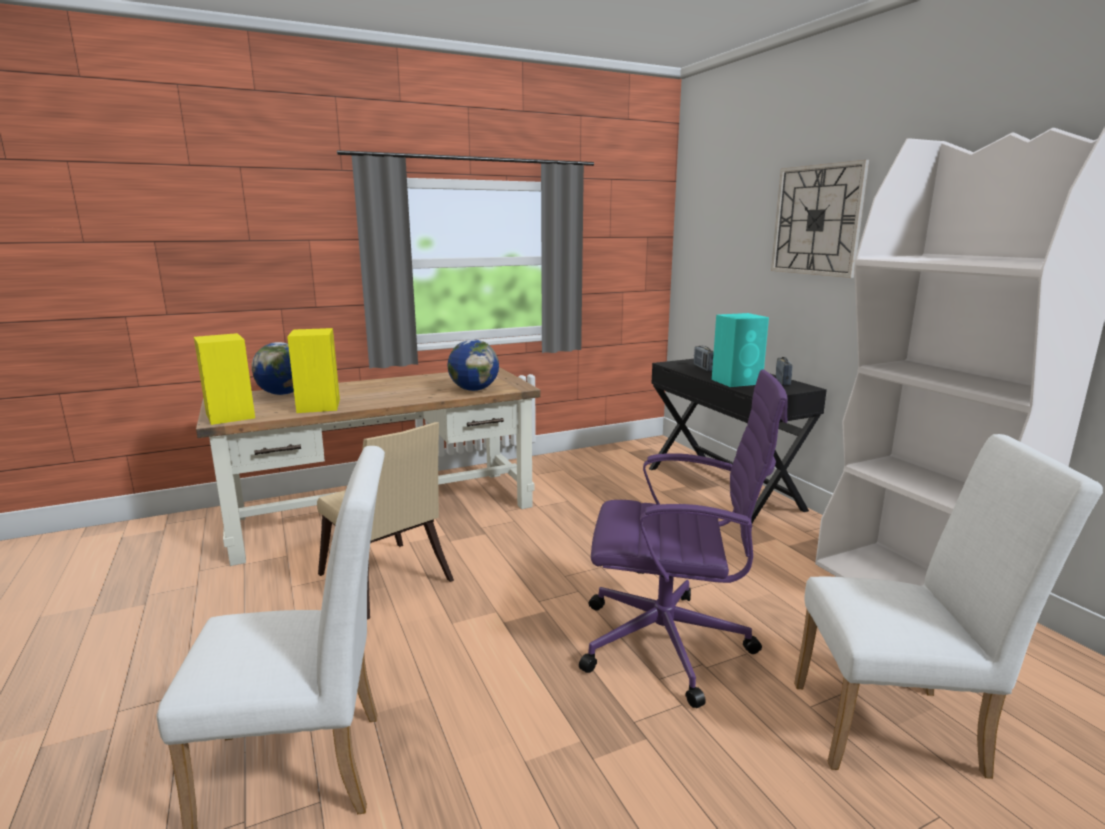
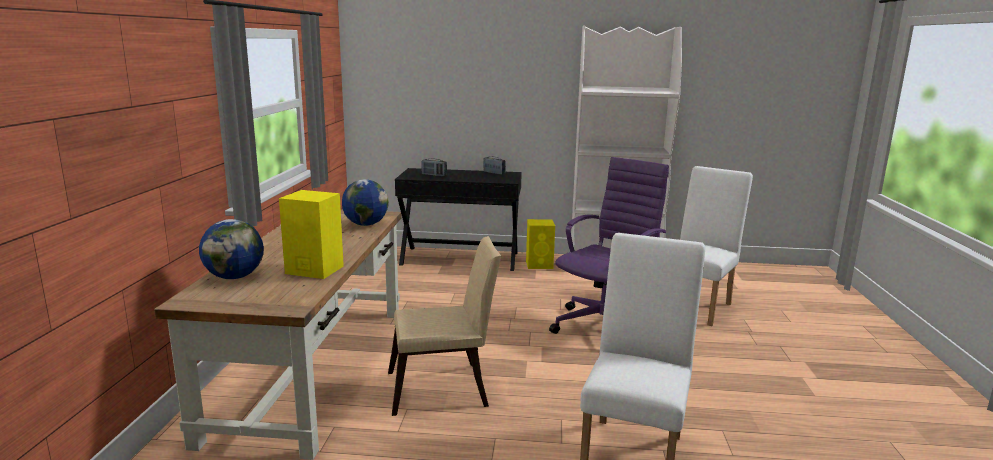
camera: 60 degrees left, 0 degrees up
(230, 416) = (283, 302): yellow speaker -> yellow speaker (540, 265)
(737, 381) = (477, 178): turquoise speaker -> none
(817, 220) = (497, 65): wall clock -> none

